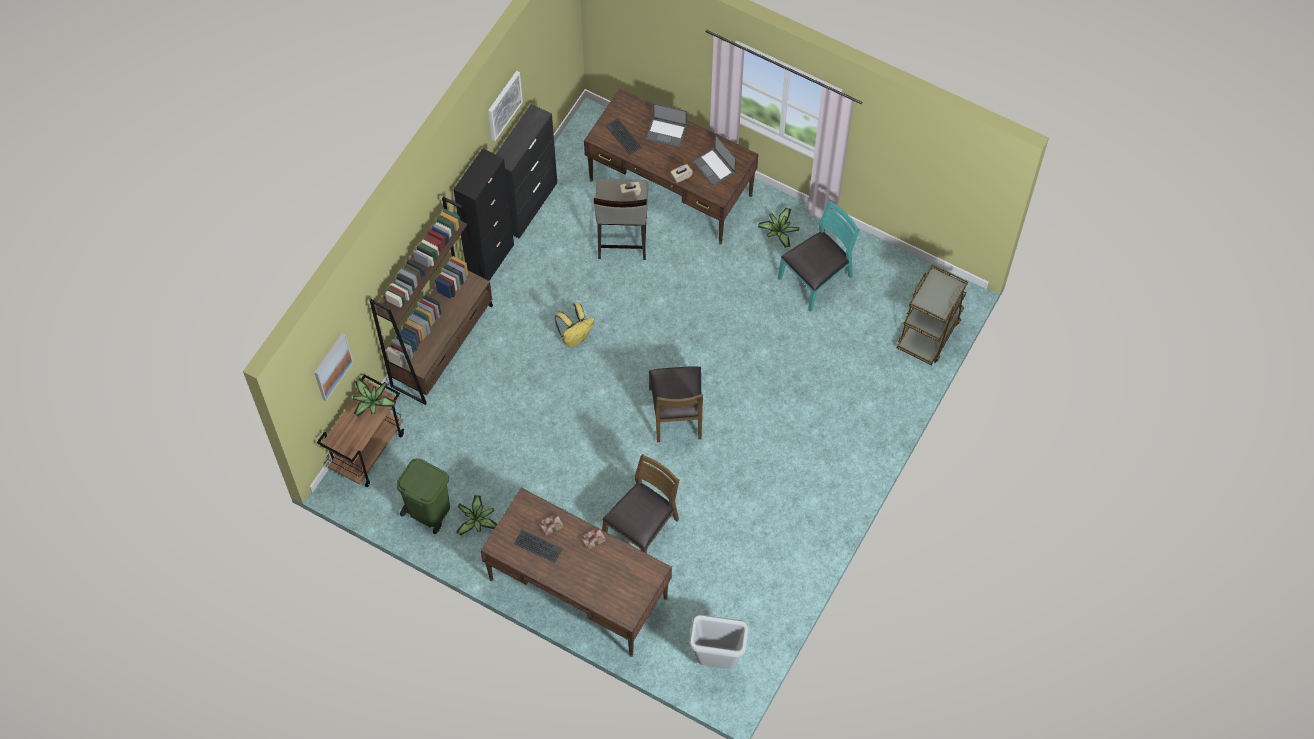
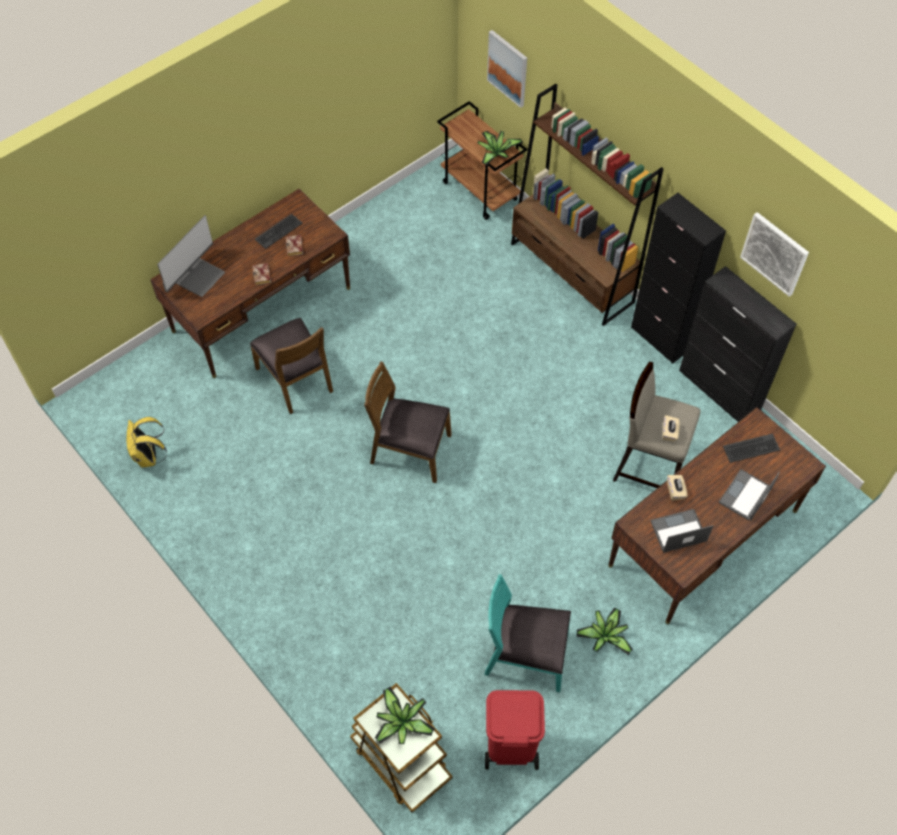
camera: 110 degrees right, 5 degrees down
(428, 510) = (399, 219): green trash can -> none
(477, 520) = (370, 252): potted plant -> potted plant (401, 723)
(575, 337) = (538, 386): yellow backpack -> yellow backpack (149, 457)
(614, 592) = (198, 277): none -> monitor
(716, 660) = (127, 398): grey trash can -> none
(816, 278) = (525, 655): turquoise chair -> turquoise chair turned 120 degrees clockwise
(886, 268) = (510, 745): none -> red trash can

